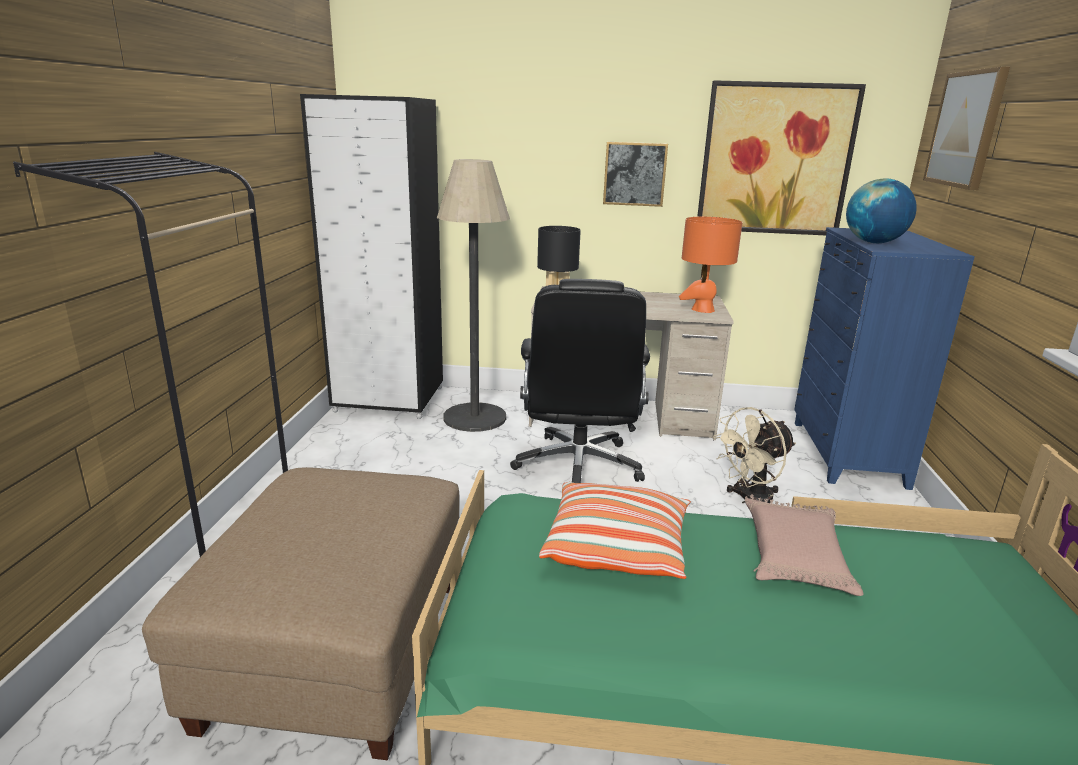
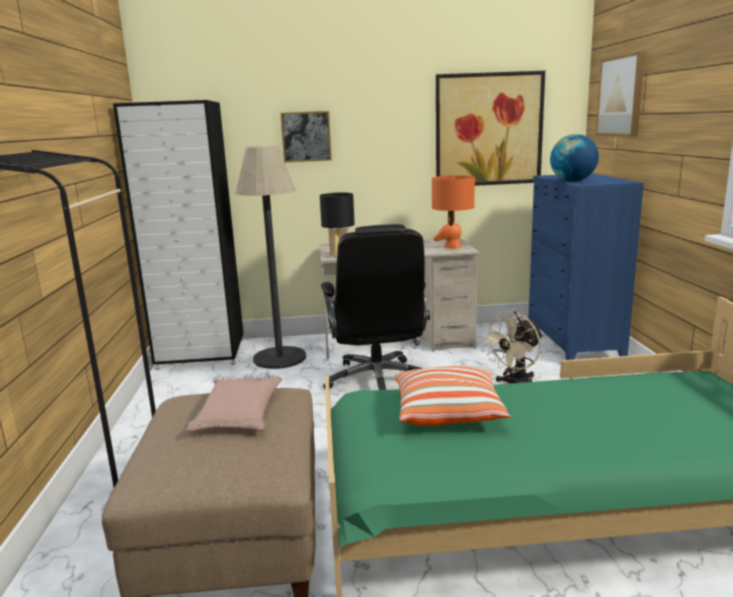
camera: 10 degrees left, 5 degrees down
(634, 174) = (384, 149): picture -> picture (306, 136)
(795, 552) = (573, 395): beige pillow -> beige pillow (238, 411)

